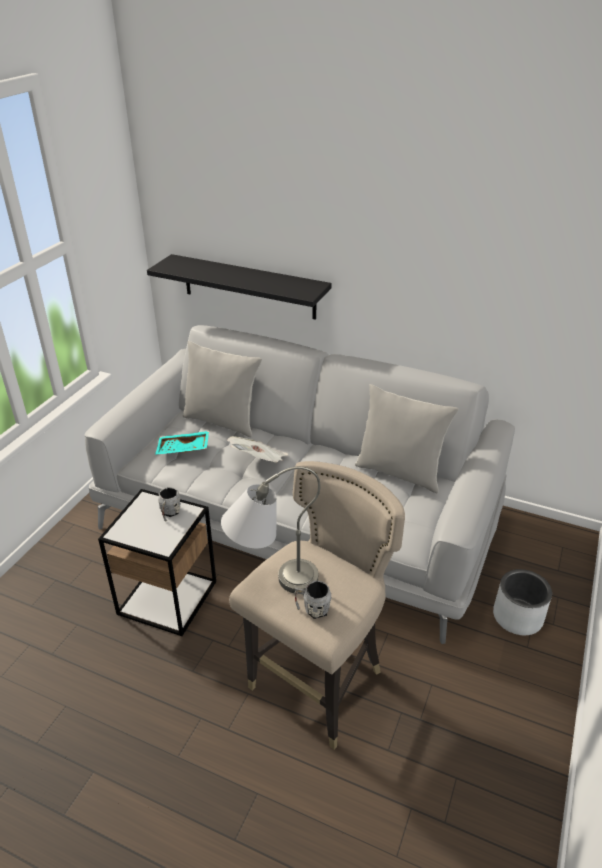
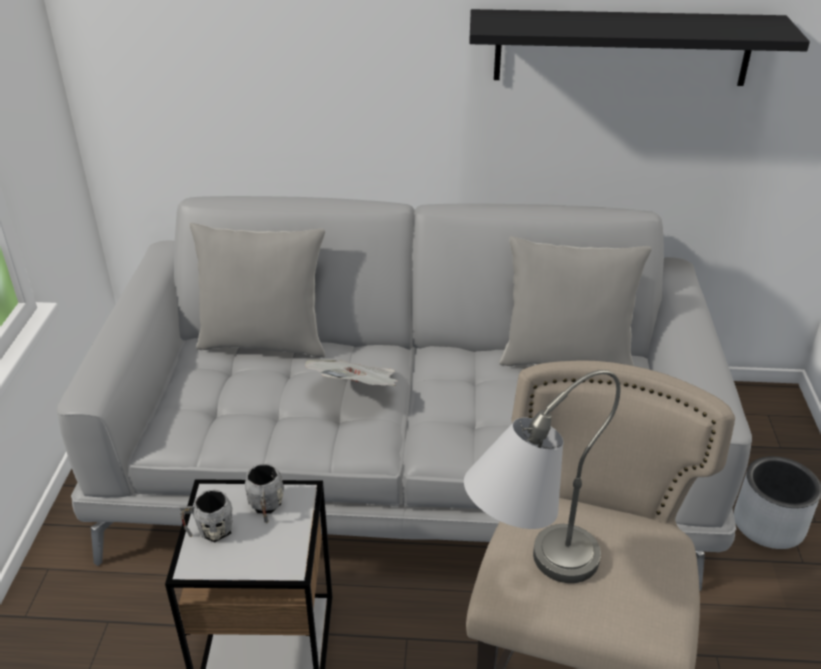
camera: 20 degrees left, 0 degrees up
(183, 449) = (226, 400): turquoise tray -> none
(249, 287) = (260, 124): black shelf -> black shelf (622, 47)
(312, 609) = (618, 601): grey mug -> grey mug (210, 531)

